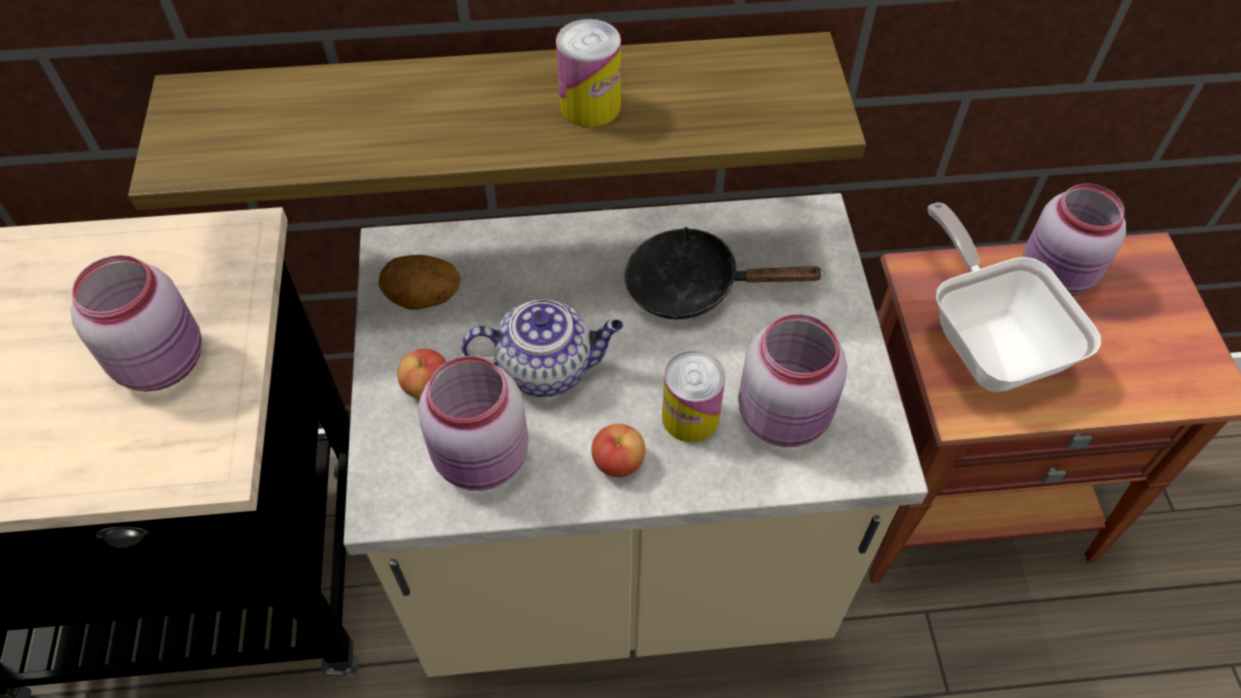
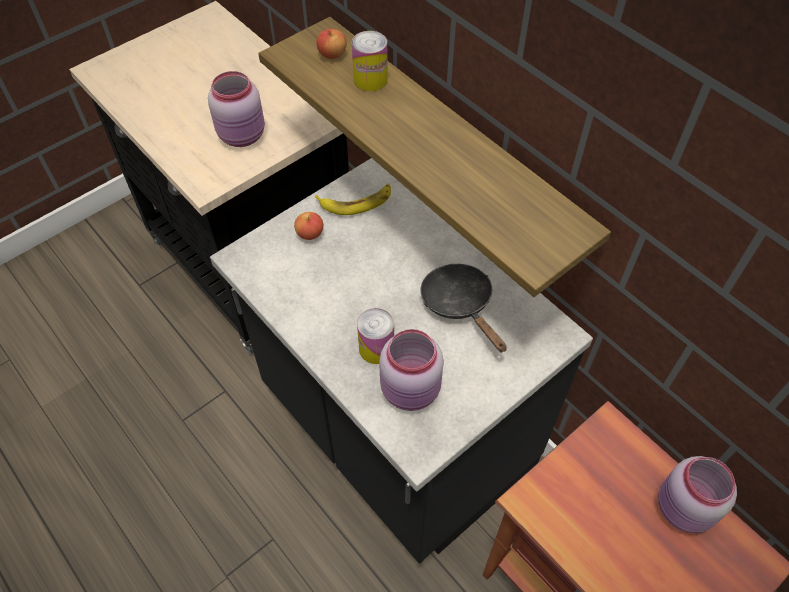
camera: 55 degrees right, 0 degrees up
(423, 299) = (356, 202): potato -> banana
(483, 459) = (287, 279): pink jar -> none
(547, 367) = (357, 272): teapot -> none
(590, 105) = (451, 164): can -> can (370, 79)
(618, 462) = (326, 333): apple -> apple (332, 54)
(620, 560) = (394, 431): beige counter -> black counter
(989, 341) = (593, 492): frying pan -> none

